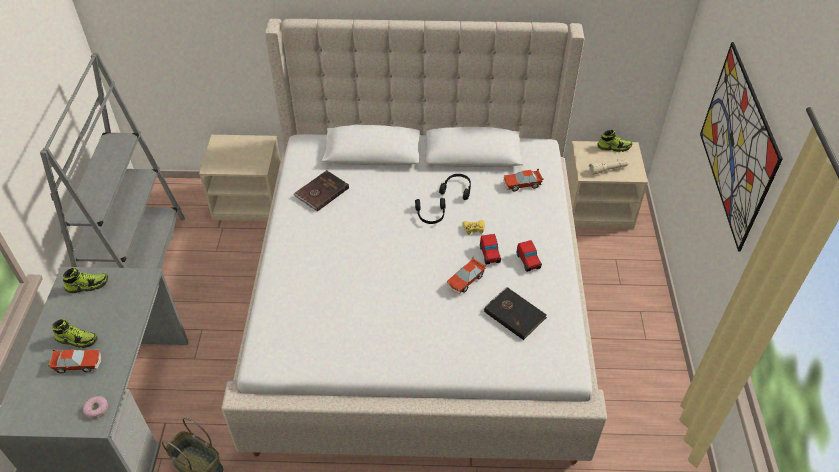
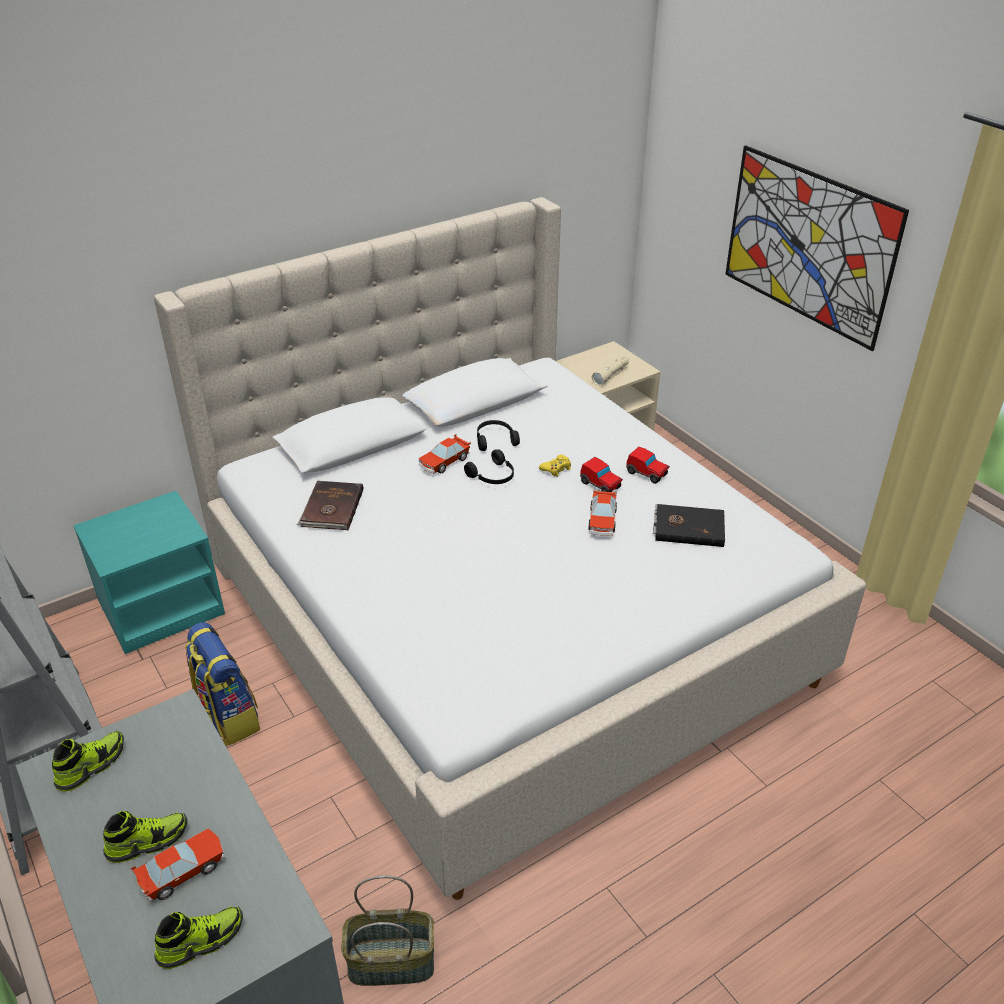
camera: 35 degrees left, 10 degrees down
(96, 409) = (276, 909): donut -> none
(230, 284) = (226, 717): none -> backpack
(250, 201) = (162, 607): beige nightstand -> turquoise nightstand
(521, 184) = (560, 408): toy car -> toy car (444, 462)
(614, 147) = (595, 354): shoe -> shoe (201, 941)

